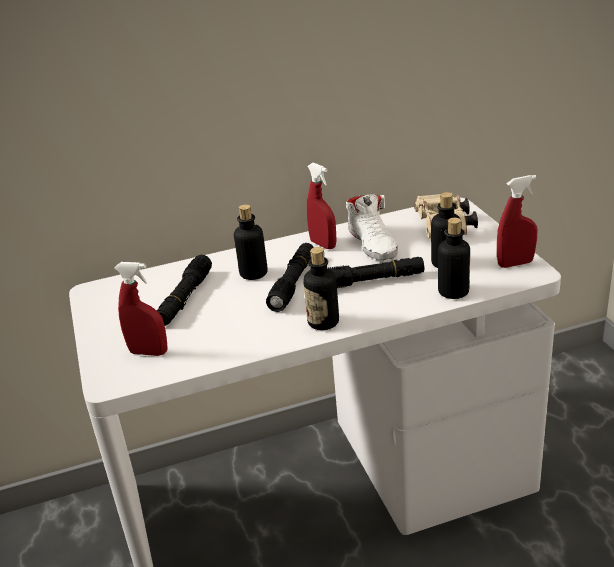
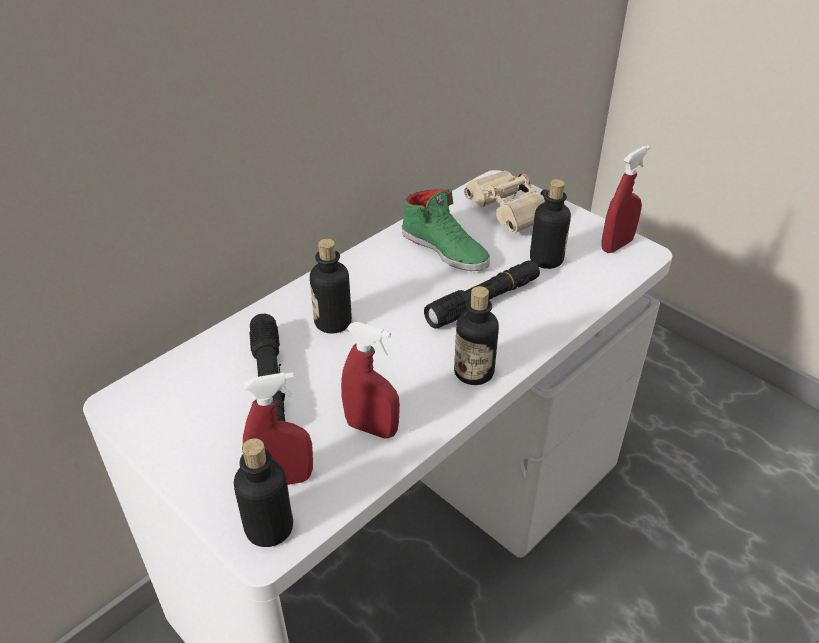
camera: 30 degrees left, 10 degrees up
(293, 283) = (394, 326): black flashlight -> none
(323, 244) = (388, 262): red spray bottle -> red spray bottle (371, 428)
(373, 243) = (445, 248): white shoe -> green shoe
(453, 291) = (583, 295): bottle -> bottle (269, 528)

